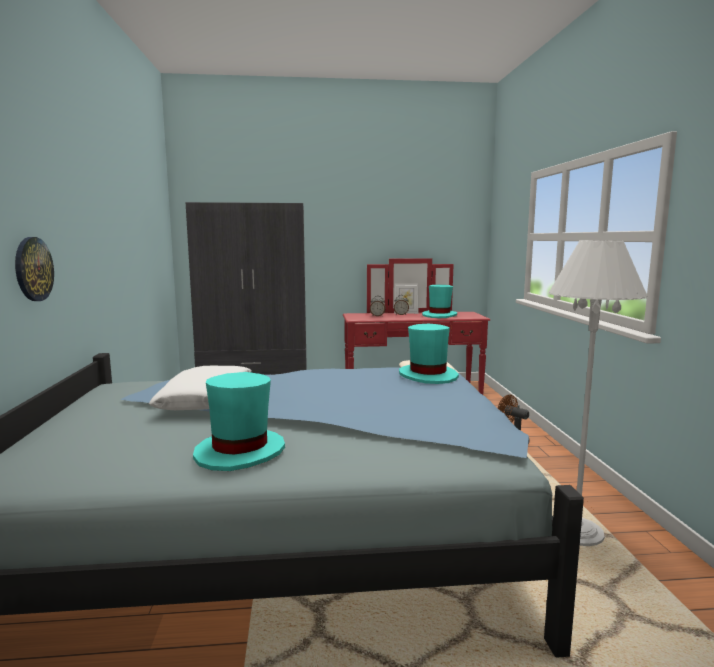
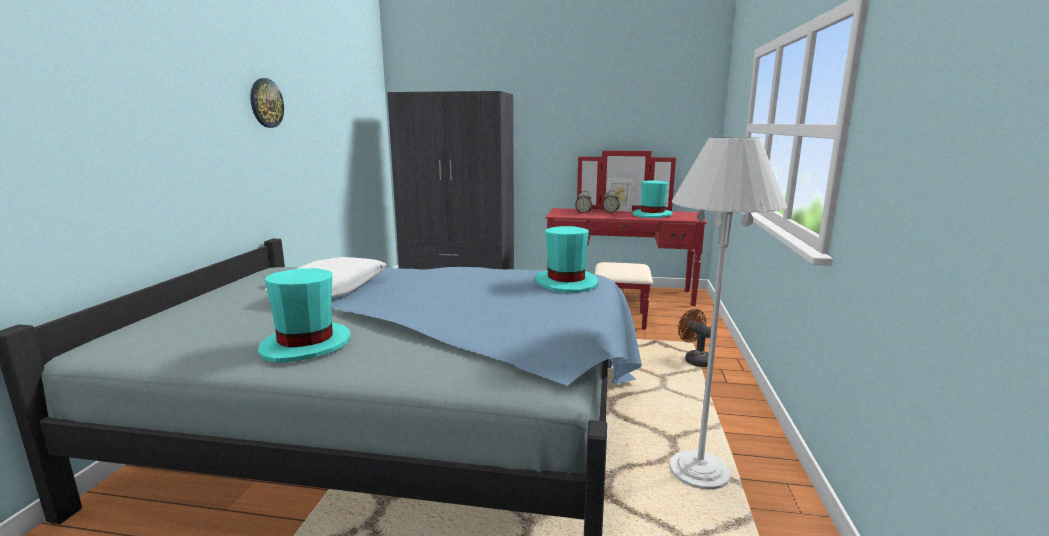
camera: 15 degrees right, 5 degrees up
(33, 269) = (183, 160): wall clock -> wall clock (266, 103)

